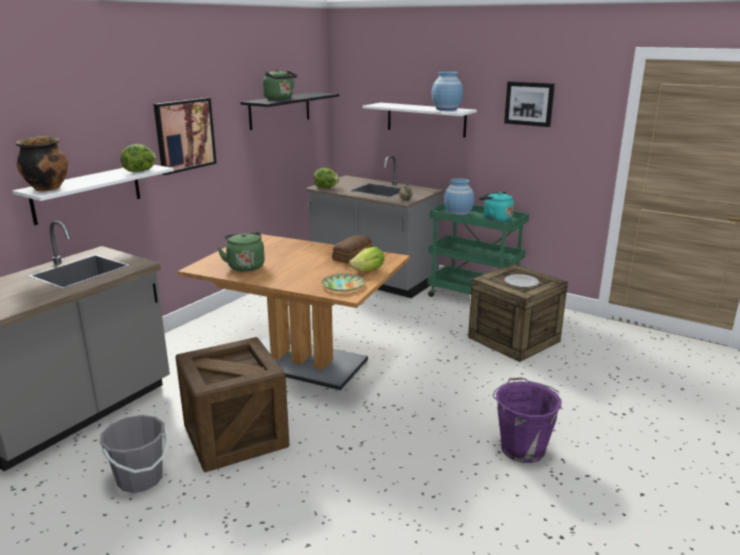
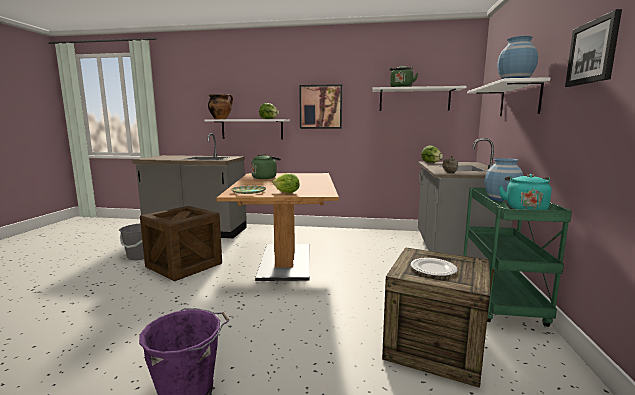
camera: 65 degrees right, 10 degrees down
(280, 110) = (414, 100): black shelf -> white shelf
(353, 256) = (313, 188): bread -> none

